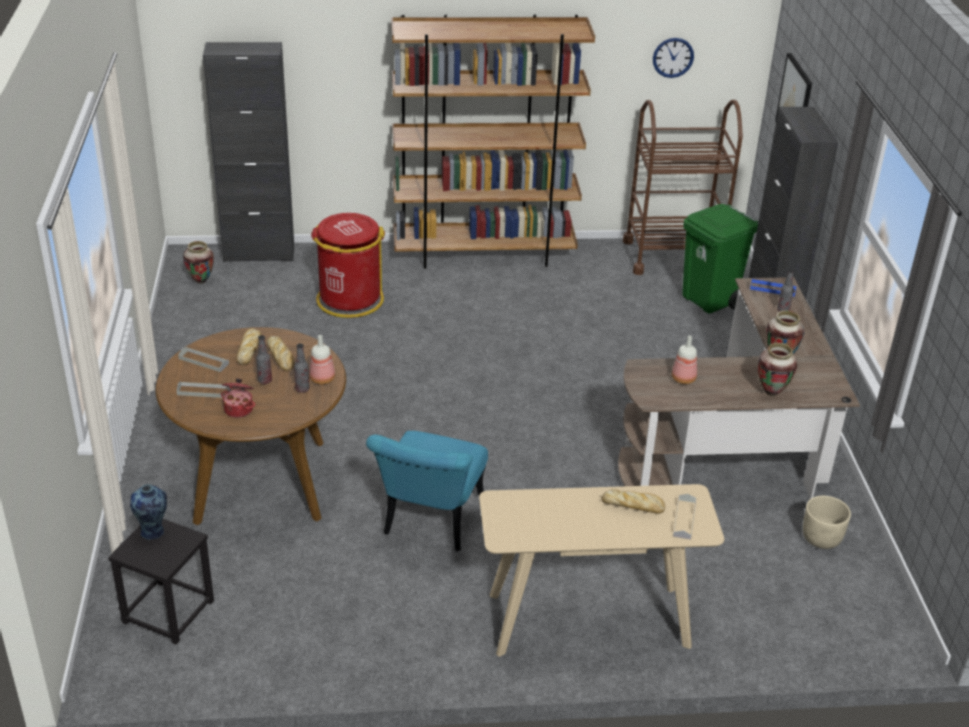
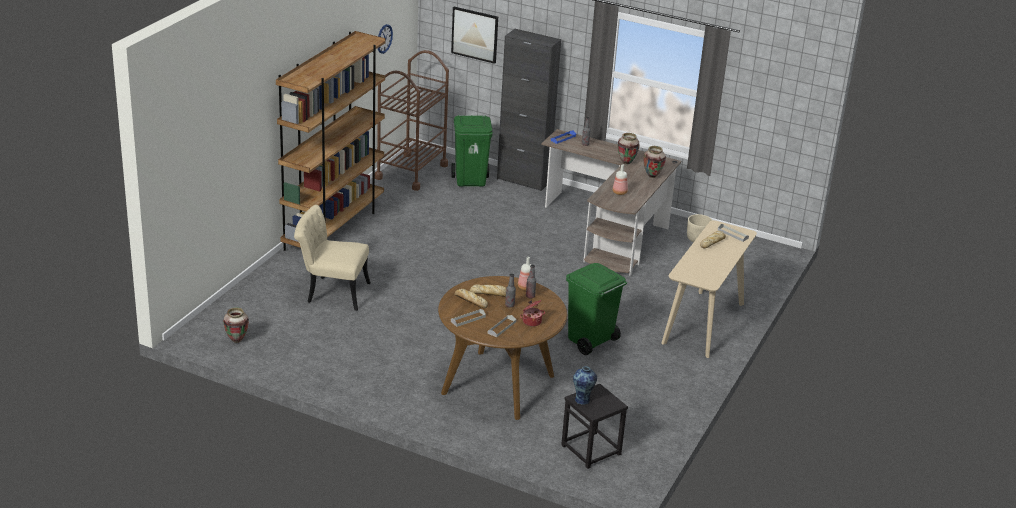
camera: 60 degrees left, 5 degrees down
(259, 253) = (227, 307): black cabinet -> none
(349, 300) = (331, 292): red trash can -> beige chair
(430, 524) = (590, 341): turquoise chair -> green trash can

